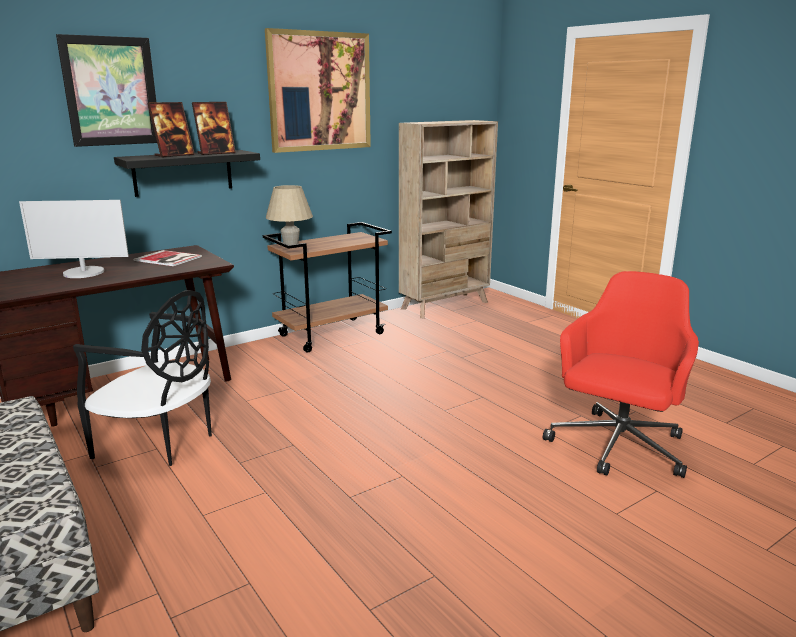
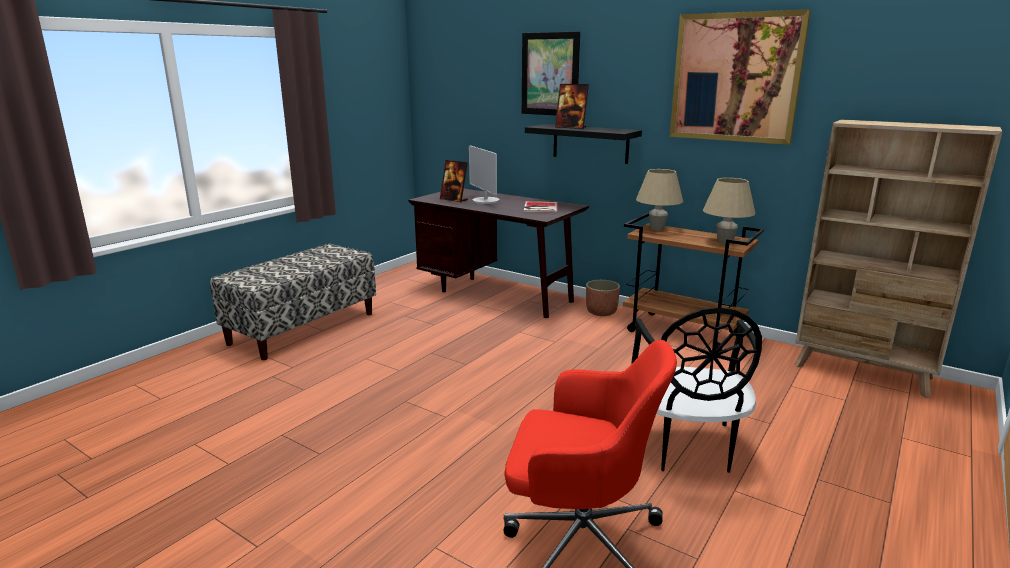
camera: 70 degrees right, 0 degrees up
(160, 442) = (441, 323): black chair -> black chair (685, 447)
(216, 153) = (601, 129): picture frame -> picture frame (454, 200)
(250, 353) = (601, 312): none -> planter
(357, 239) = (725, 242): none -> beige table lamp

